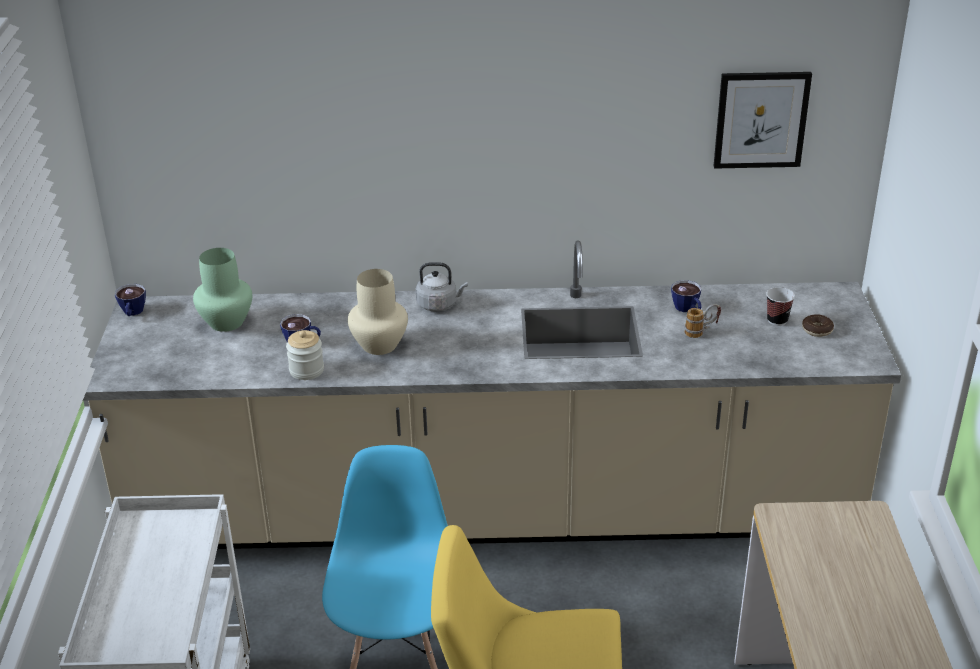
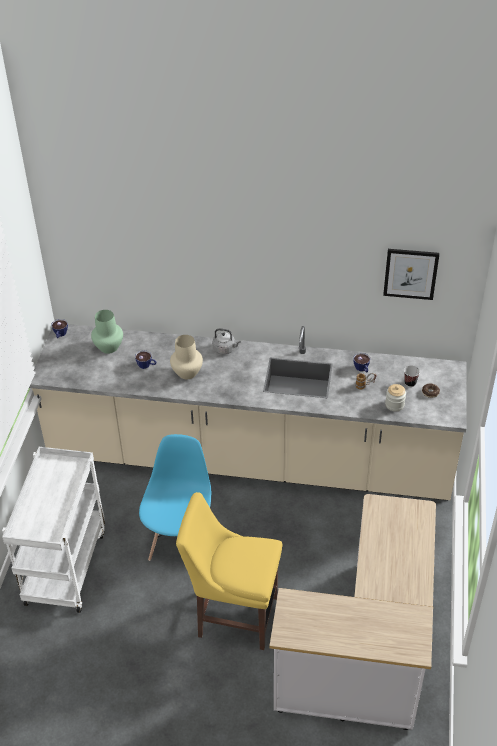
camera: 10 degrees right, 10 degrees up
(306, 370) = (145, 385): jar -> jar (394, 405)

